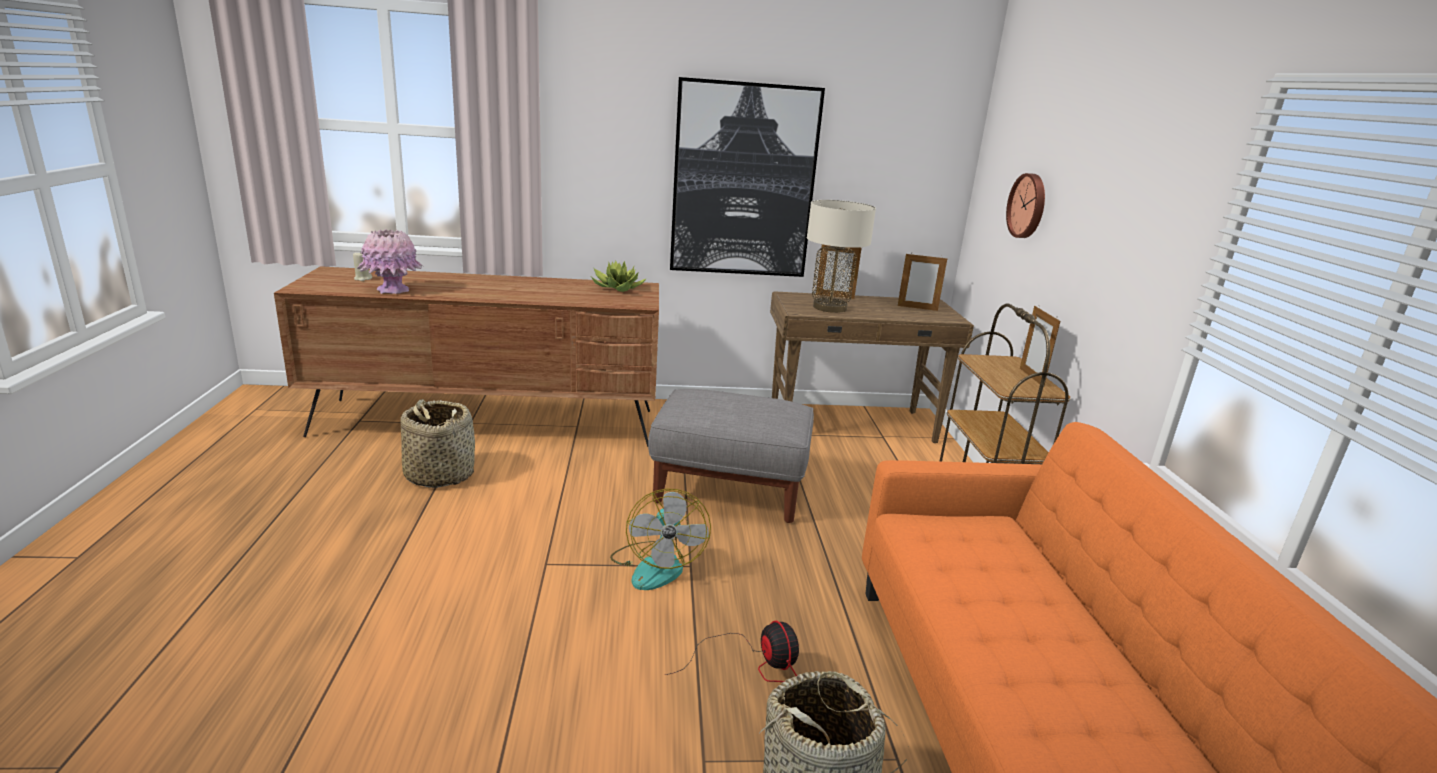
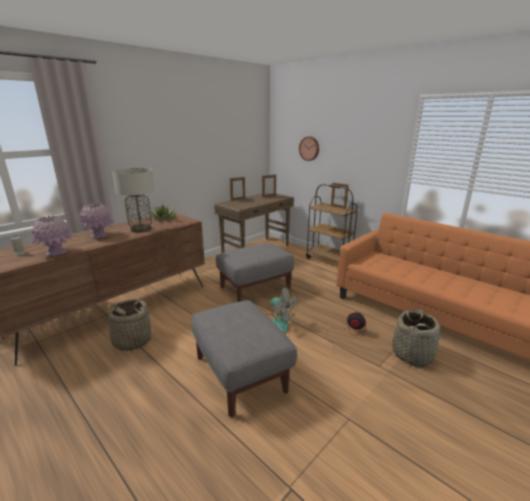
camera: 40 degrees left, 0 degrees up
(476, 605) = (241, 374): none -> grey ottoman
(483, 285) = (99, 235): none -> pink vase
(743, 181) = (194, 156): picture -> none
(829, 307) = (245, 203): table lamp -> table lamp (141, 229)

